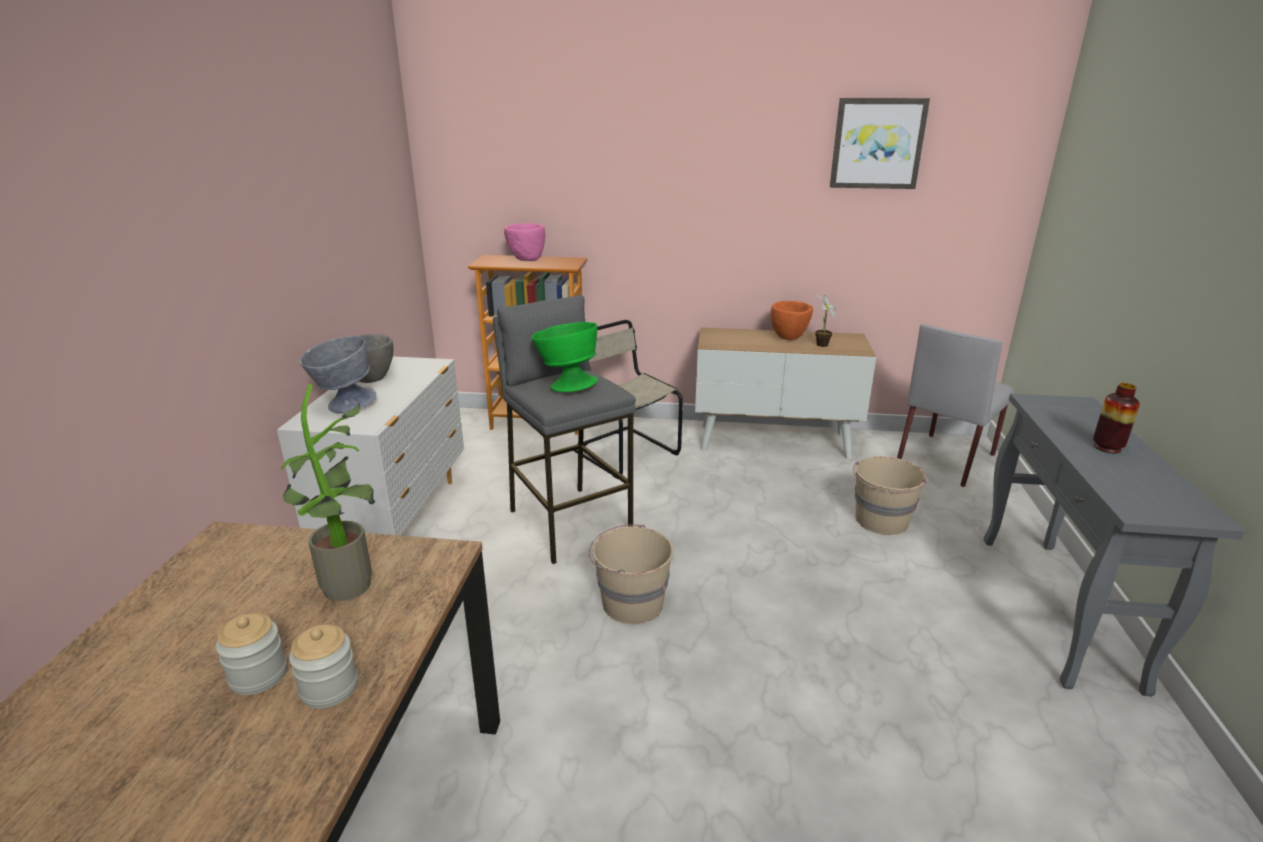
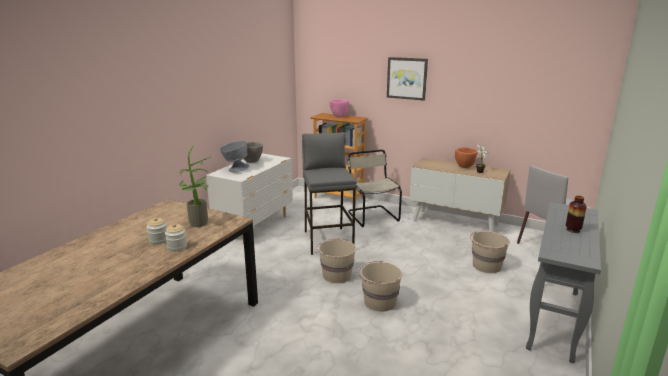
camera: 20 degrees right, 5 degrees down
(567, 385) = (327, 172): green bowl -> none
(751, 649) = (379, 302): none -> beige bucket
(877, 143) = (517, 68): picture -> picture (407, 78)

